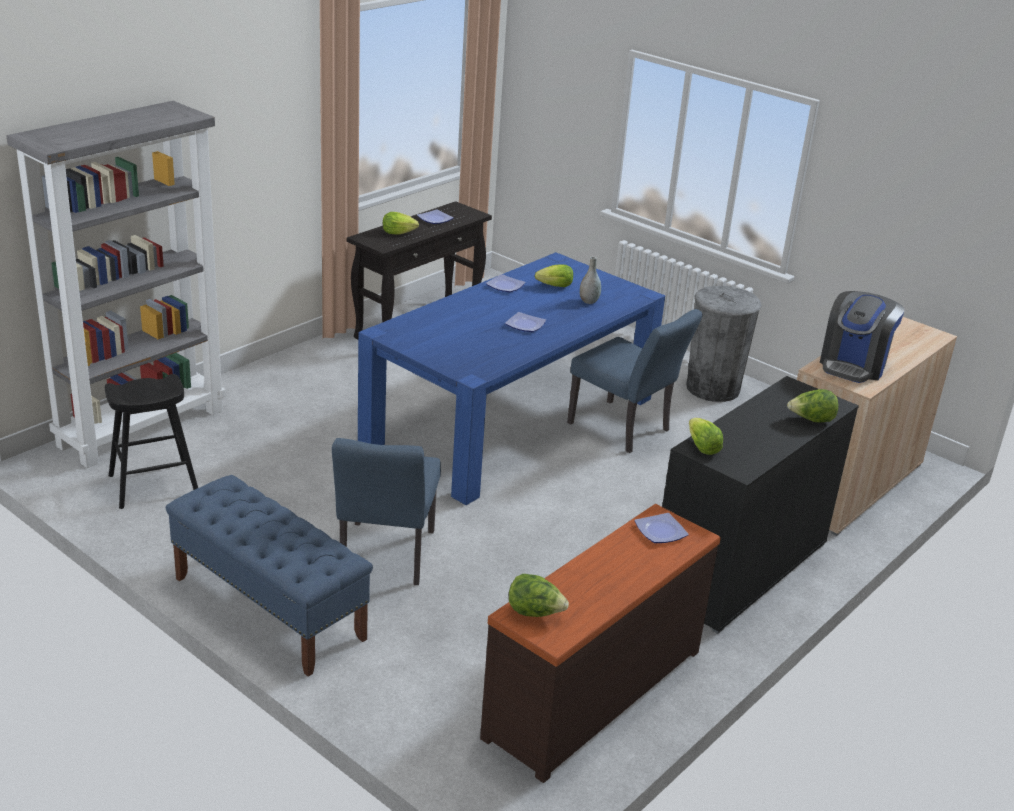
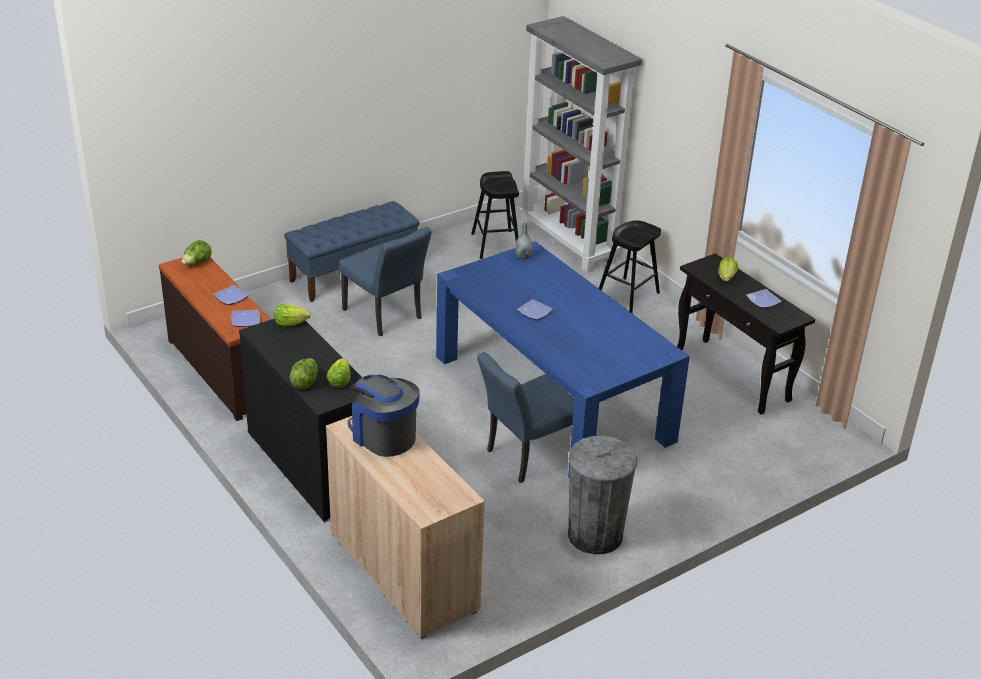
camera: 105 degrees right, 5 degrees up
(274, 383) = (627, 296): none -> black stool
(384, 559) = (386, 317): blue chair -> blue chair turned 150 degrees counterclockwise
(504, 286) = (611, 315): plate -> plate (231, 297)
(555, 286) = (610, 340): lettuce -> lettuce (339, 381)
(589, 301) = (576, 352): grey vase -> grey vase (523, 257)

